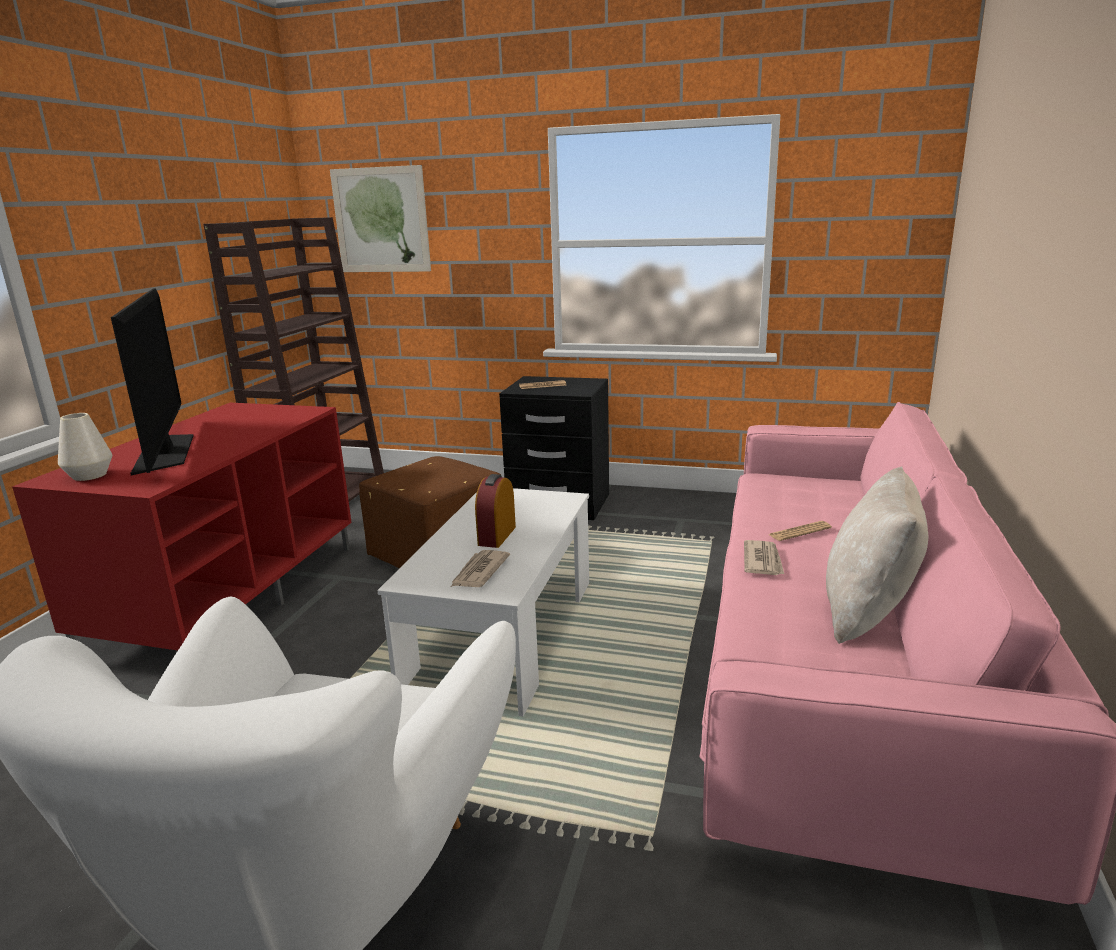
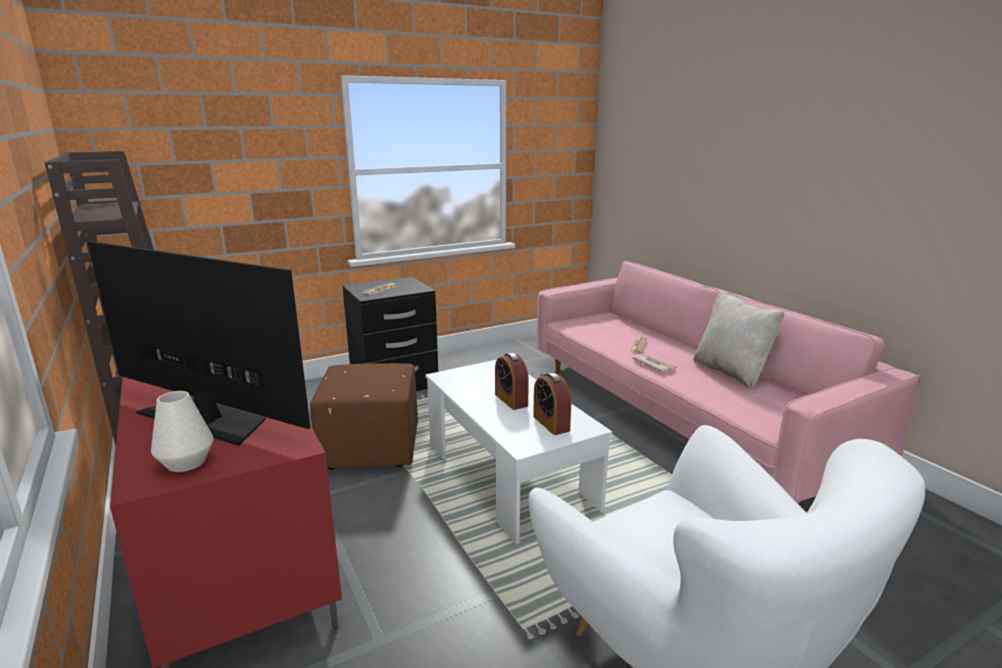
camera: 45 degrees left, 0 degrees up
(381, 220) = (169, 153): picture -> none
(479, 572) = (551, 423): newspaper -> alarm clock

